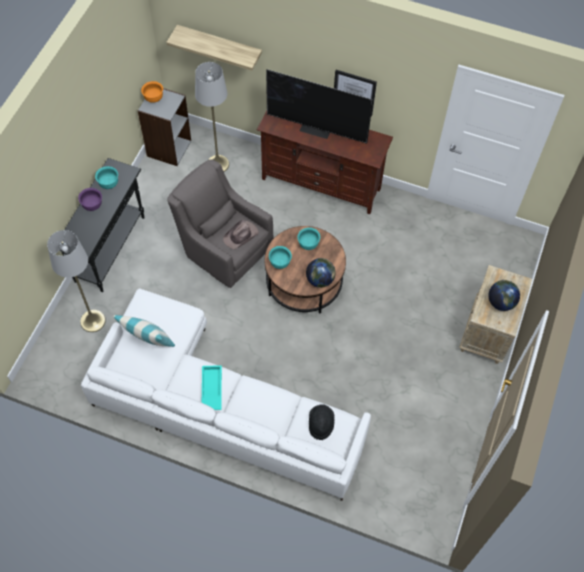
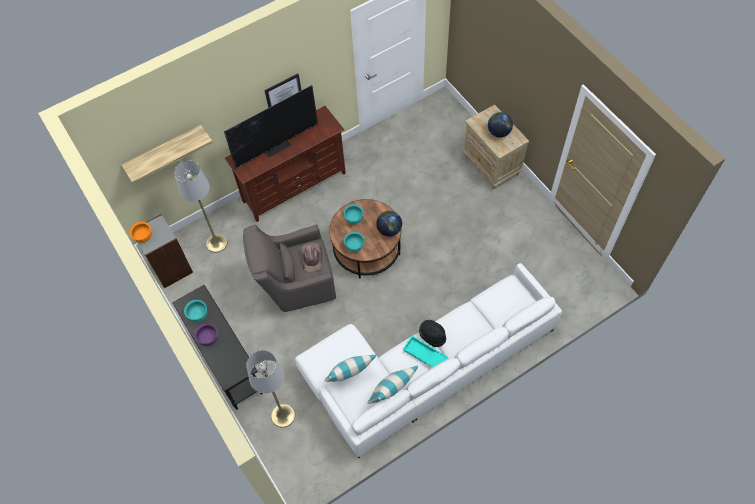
camera: 50 degrees left, 0 degrees up
(156, 385) = (392, 392): none -> pillow
(321, 424) = (503, 300): black hat -> black hat (432, 335)

